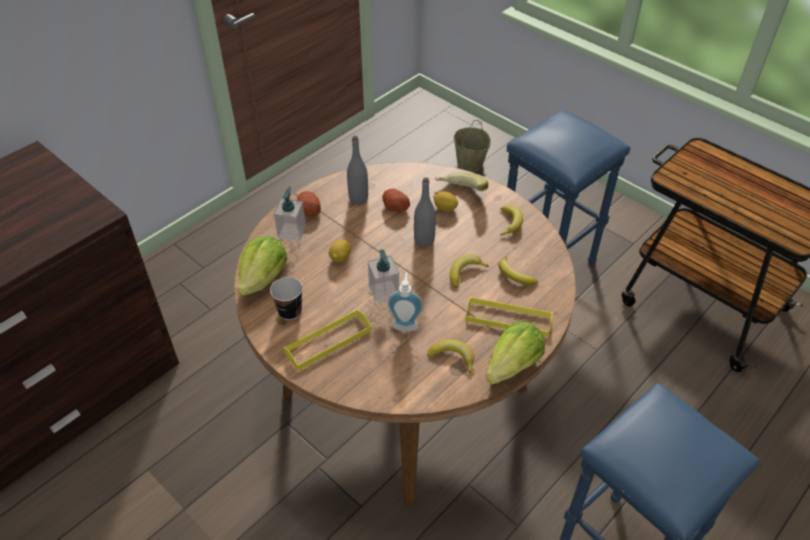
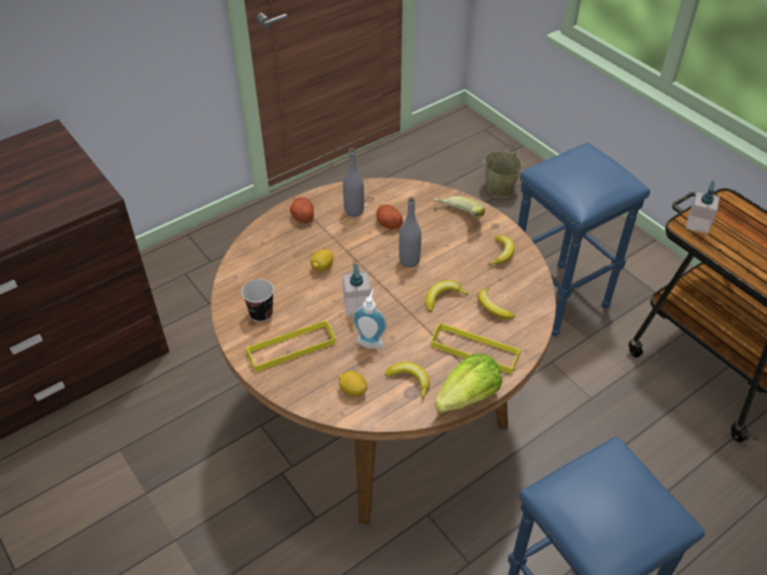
camera: 10 degrees right, 0 degrees up
(264, 279) = (244, 278): lettuce -> none
(292, 232) = (281, 236): soap dispenser -> soap dispenser (698, 224)
(445, 208) = (438, 230): lemon -> lemon (353, 390)

